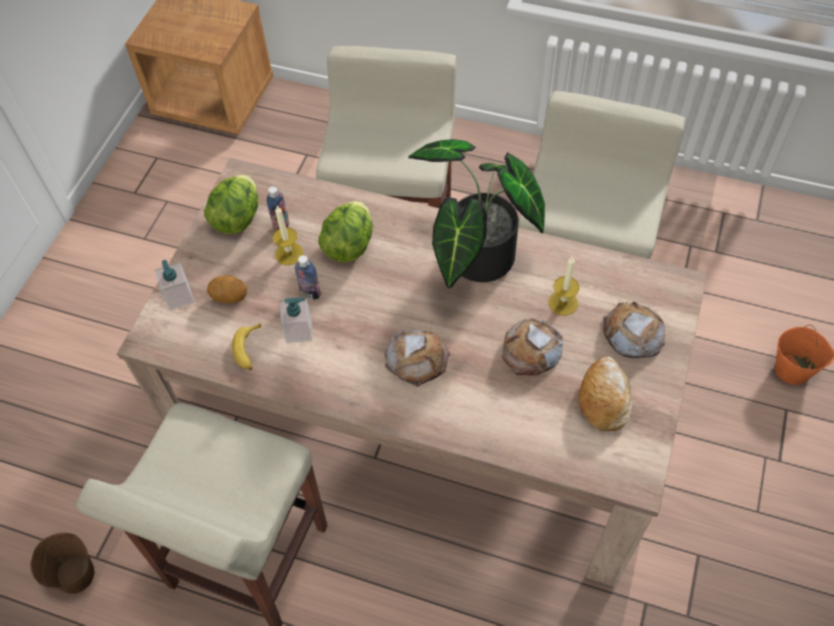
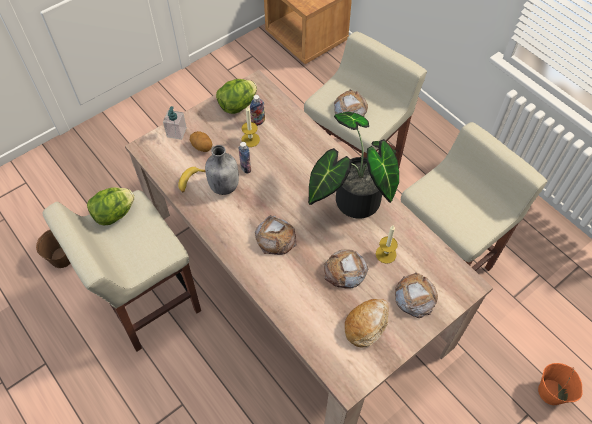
camera: 30 degrees right, 0 degrees up
(299, 331) = (224, 186): soap dispenser -> grey bottle
(349, 245) = (286, 153): lettuce -> lettuce (114, 214)
(382, 152) = (350, 109): none -> bread

